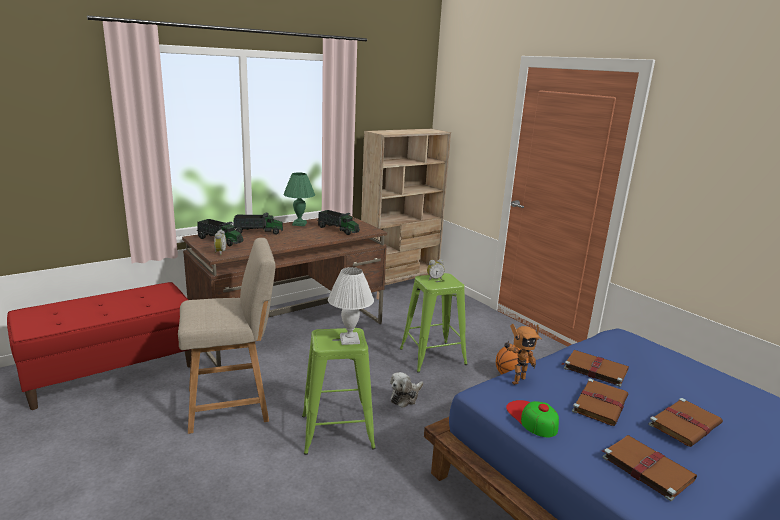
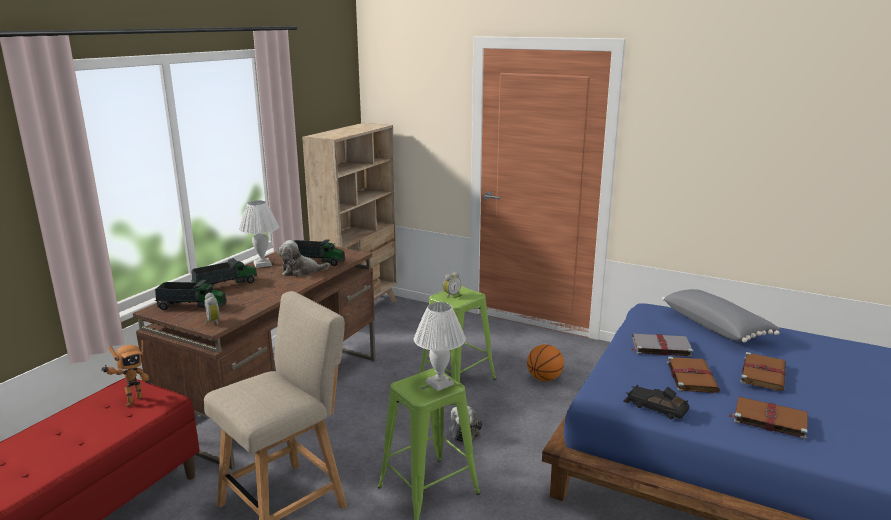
camera: 25 degrees left, 0 degrees up
(299, 224) = (262, 264): green table lamp -> white table lamp
(319, 234) = (301, 271): none -> plush toy
(516, 380) = (611, 376): toy robot -> toy robot (132, 401)
(531, 418) = (655, 407): cap -> black toy car
(594, 369) = (660, 347): brown book -> grey book
(677, 368) = (716, 327): none -> grey pillow

